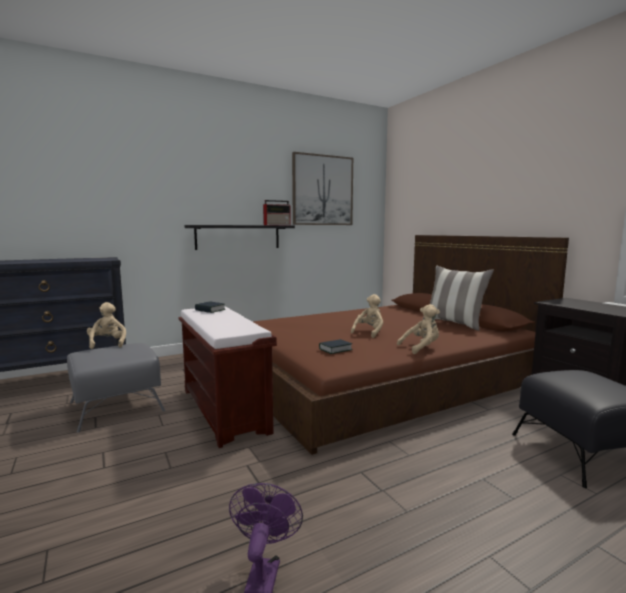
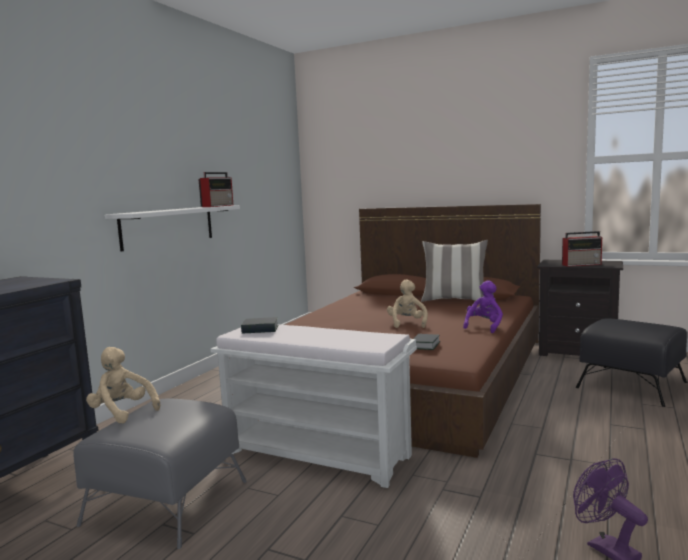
camera: 35 degrees left, 0 degrees up
(225, 410) = (319, 454): brown bench -> white bench
(238, 237) = (168, 226): black shelf -> white shelf
(322, 190) = (247, 157): picture -> none
(421, 348) = (484, 326): beige plush toy -> purple plush toy
(590, 307) = (582, 264): none -> radio

